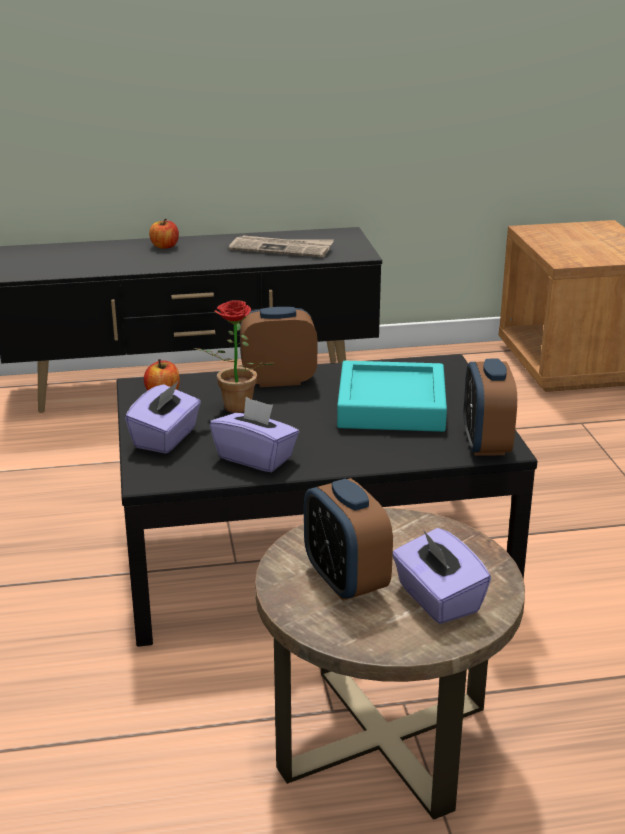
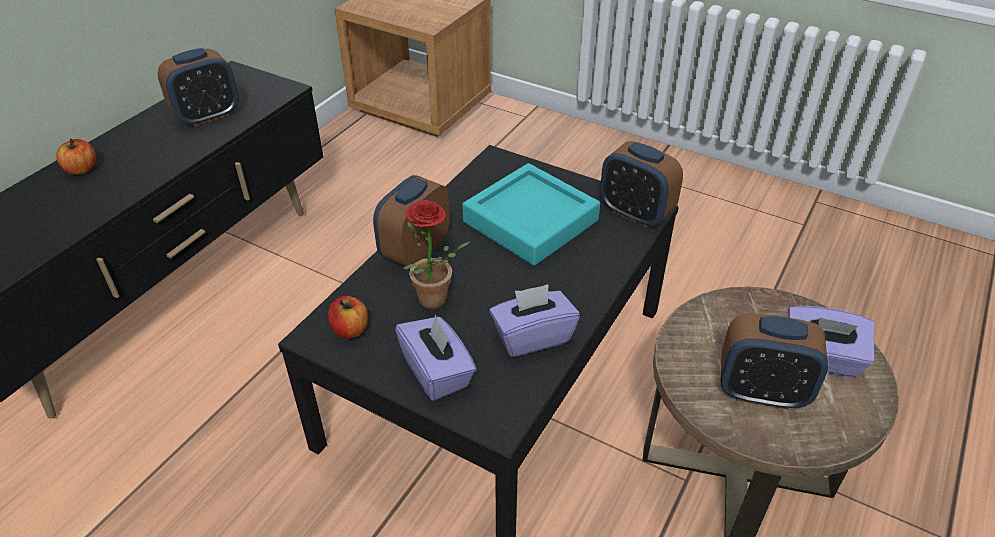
camera: 50 degrees left, 15 degrees up
(282, 249) = (207, 116): newspaper -> alarm clock

